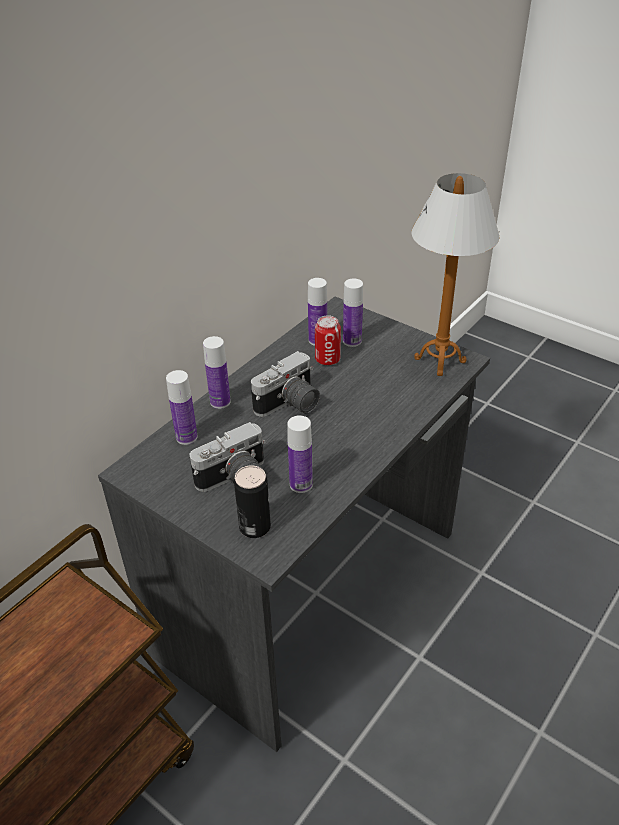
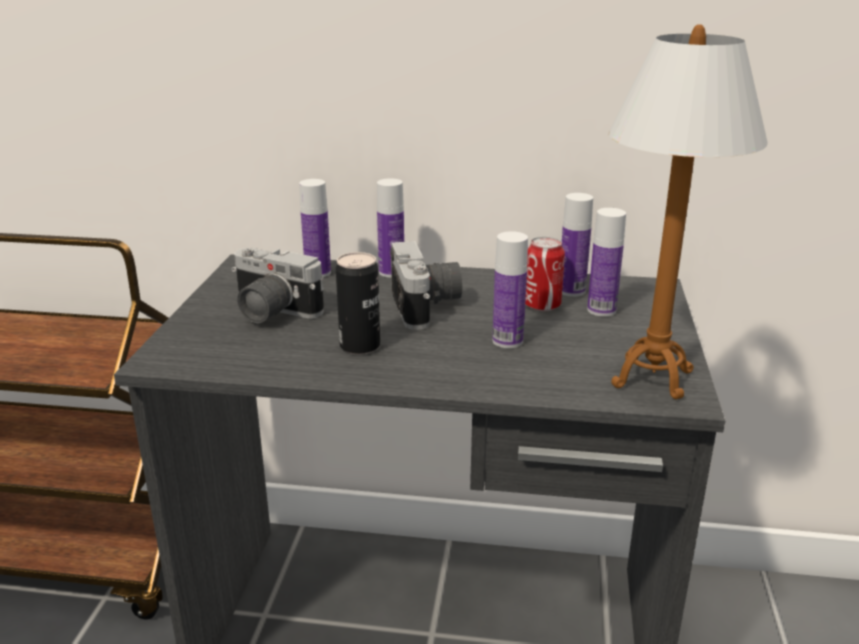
camera: 60 degrees right, 15 degrees down
(255, 527) = (201, 341): can -> can (360, 346)
(290, 405) = (427, 307): camera -> camera turned 120 degrees counterclockwise
(301, 484) = (291, 348): bottle -> bottle (507, 341)

